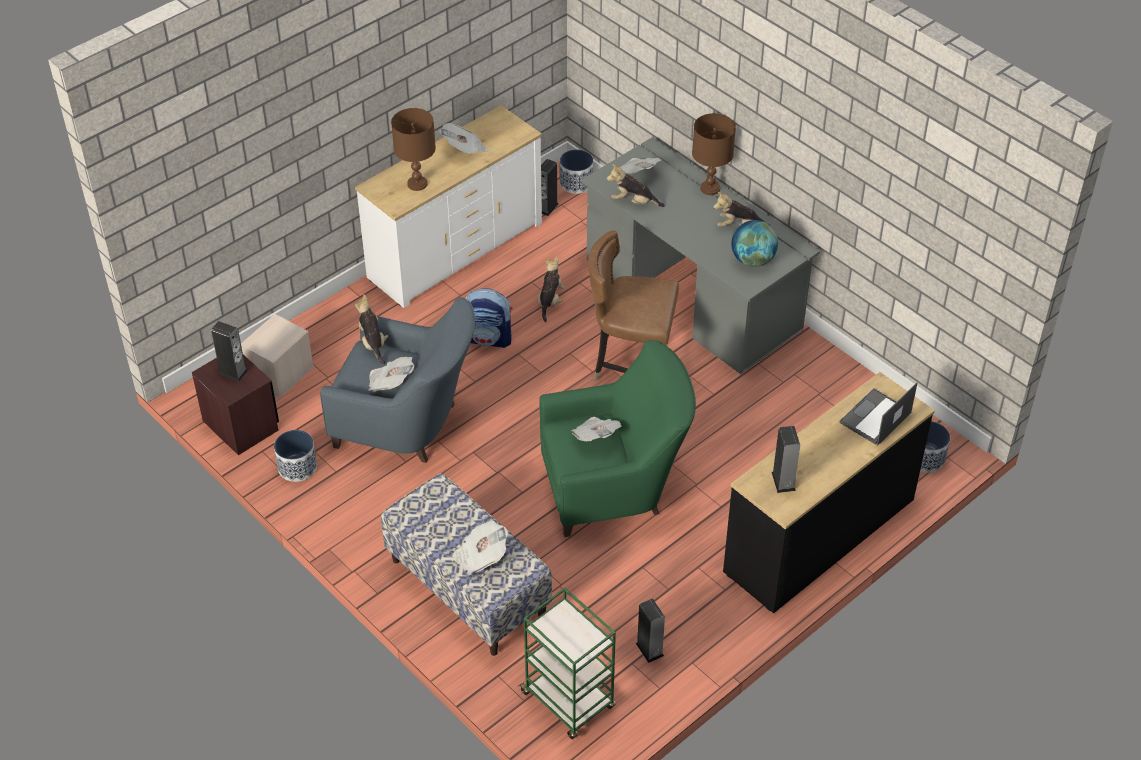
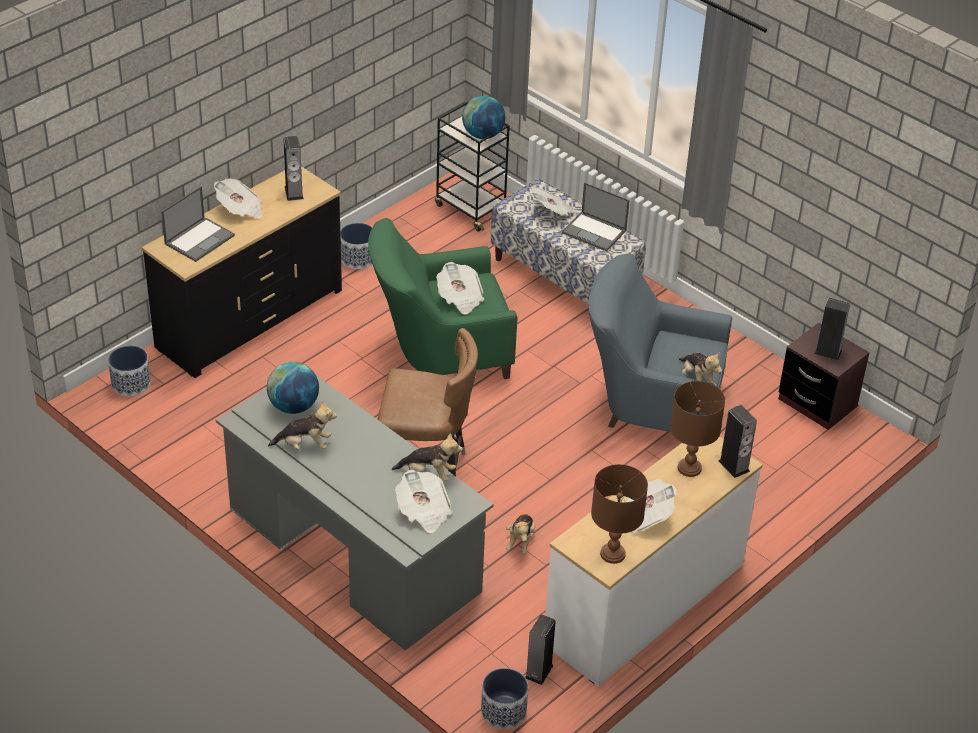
camera: 175 degrees right, 5 degrees down
(280, 374) = (798, 453): beige storage box -> none
(298, 467) = (746, 367): planter -> planter (357, 259)
(390, 383) = (667, 342): newspaper -> newspaper (240, 210)
(436, 526) = (595, 232): none -> laptop
(489, 338) = (584, 496): backpack -> none
(557, 628) = (483, 135): none -> globe
(569, 701) = (471, 209): green cart -> black cart
(649, 649) = (407, 240): speaker -> speaker (734, 466)
(710, 189) = (335, 493): brown table lamp -> brown table lamp (613, 553)

